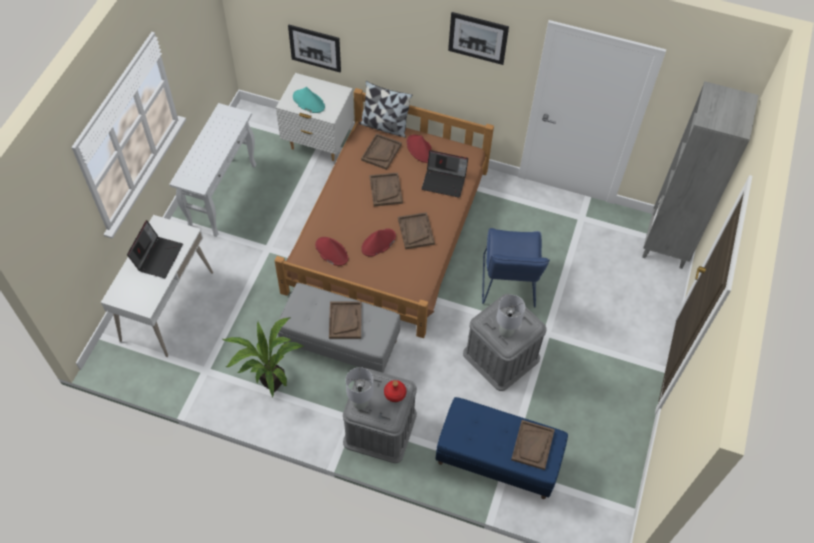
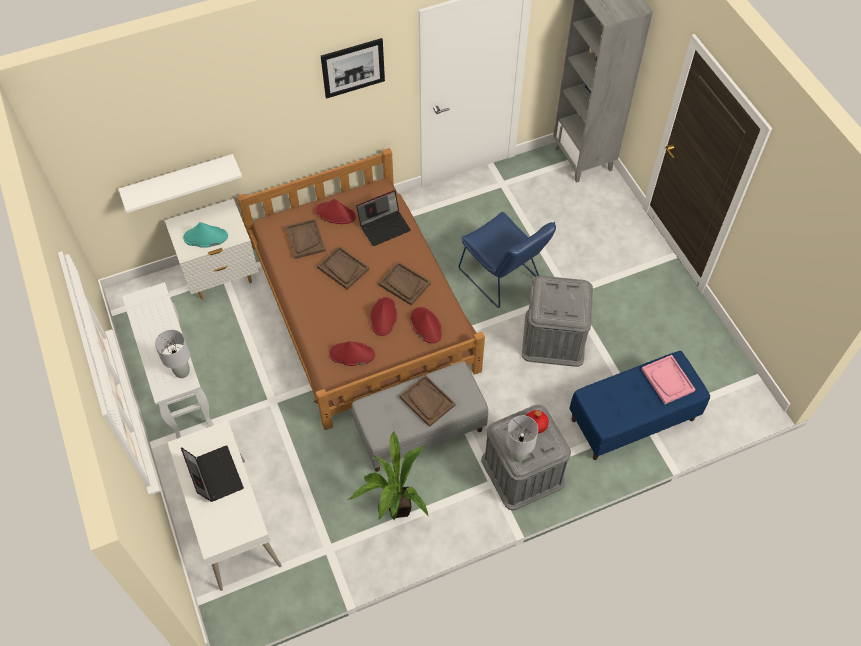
camera: 40 degrees left, 0 degrees up
(315, 48) = (179, 180): picture -> white shelf
(384, 126) = (283, 216): pillow -> none
(400, 270) = (426, 325): none -> red hat
(506, 332) = (566, 307): grey table lamp -> grey table lamp (182, 372)
(532, 445) = (668, 380): brown tray -> pink tray

